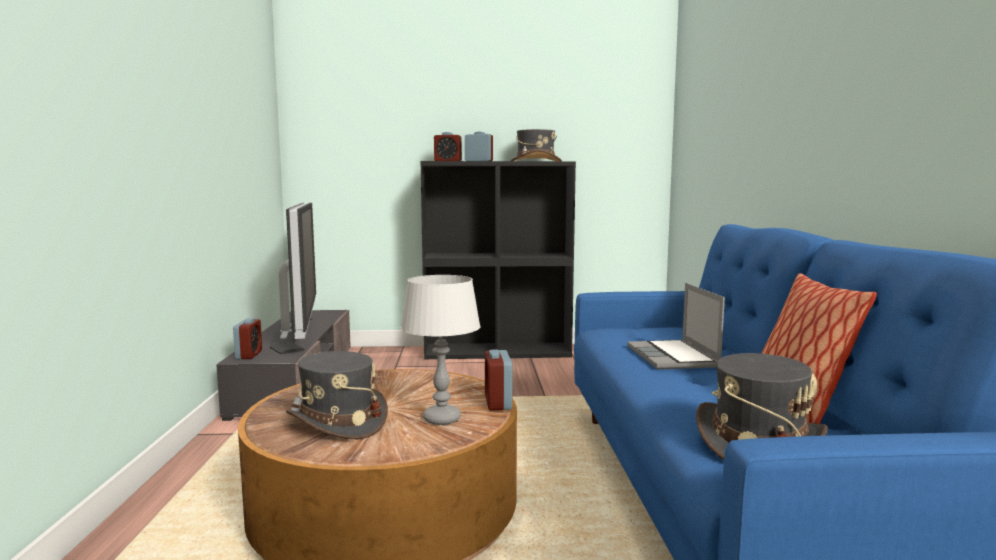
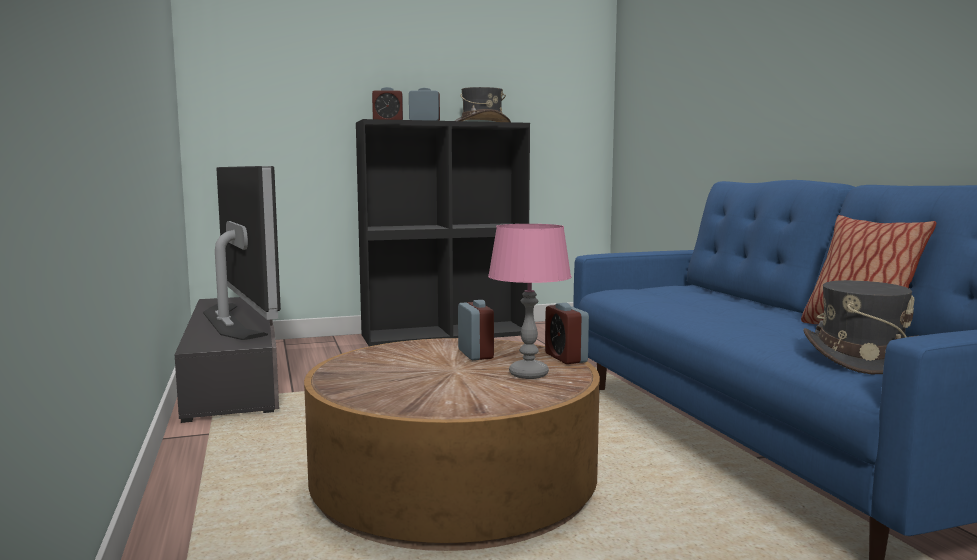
camera: 15 degrees left, 0 degrees up
(249, 355) = (204, 343): alarm clock -> alarm clock (475, 354)
(337, 422) = (424, 385): grey hat -> none
(442, 419) = (528, 374): grey table lamp -> pink table lamp
(674, 357) = (708, 307): laptop -> none

